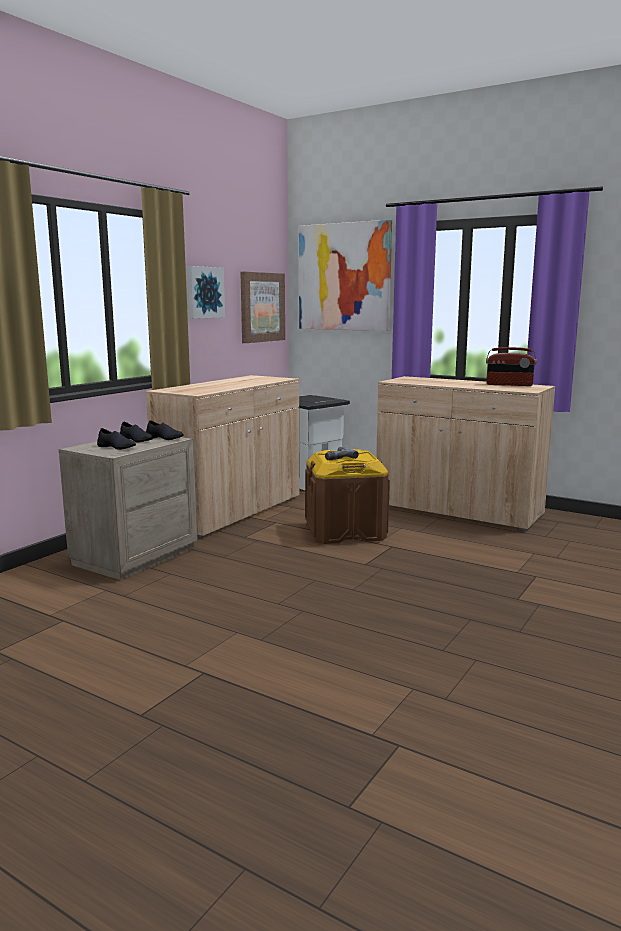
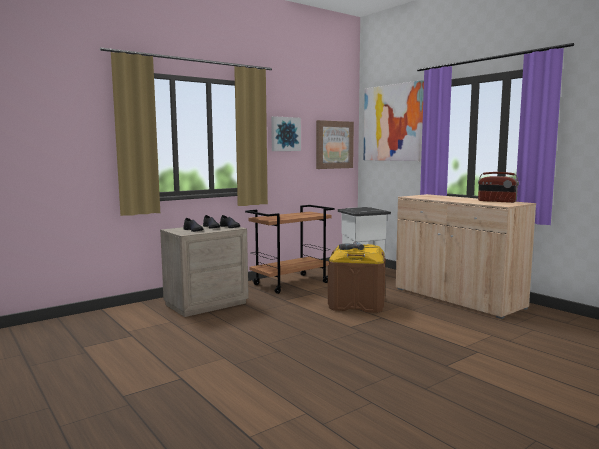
camera: 20 degrees right, 5 degrees down
(231, 511) = (291, 283): beige cabinet -> brown cart

